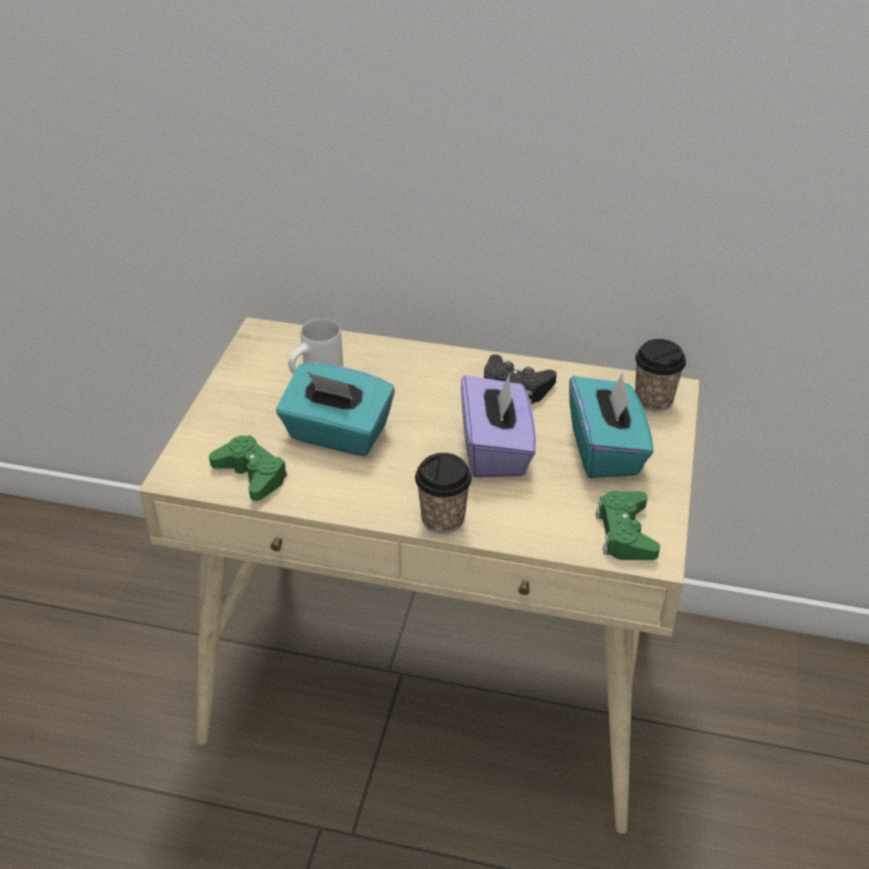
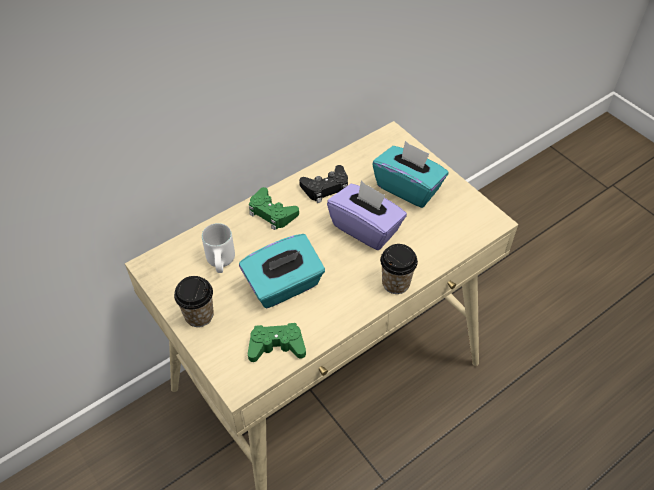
camera: 50 degrees left, 10 degrees up
(625, 533) = (470, 221): green game controller -> green game controller (272, 213)
(653, 400) = (391, 146): cup -> cup (199, 315)

